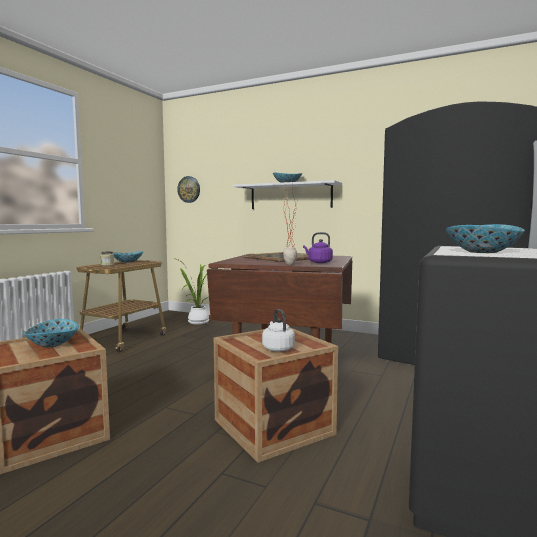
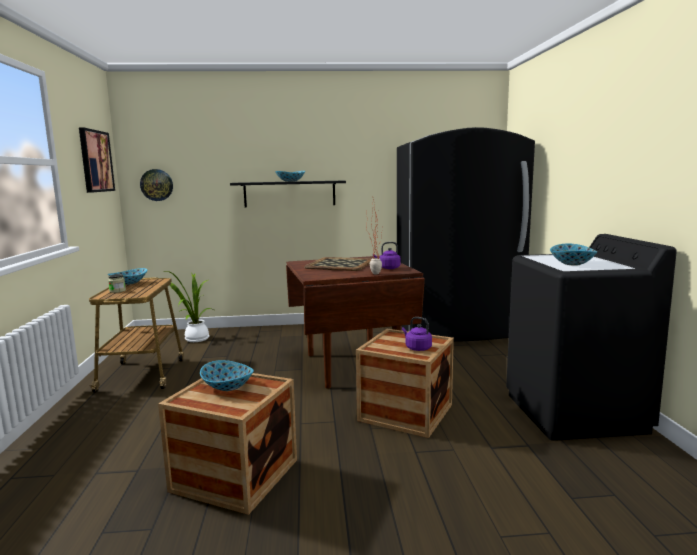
camera: 30 degrees left, 5 degrees up
(135, 167) = (96, 161): none -> picture
(277, 348) = (417, 348): white kettle -> purple kettle
(290, 196) = (289, 194): white shelf -> black shelf

